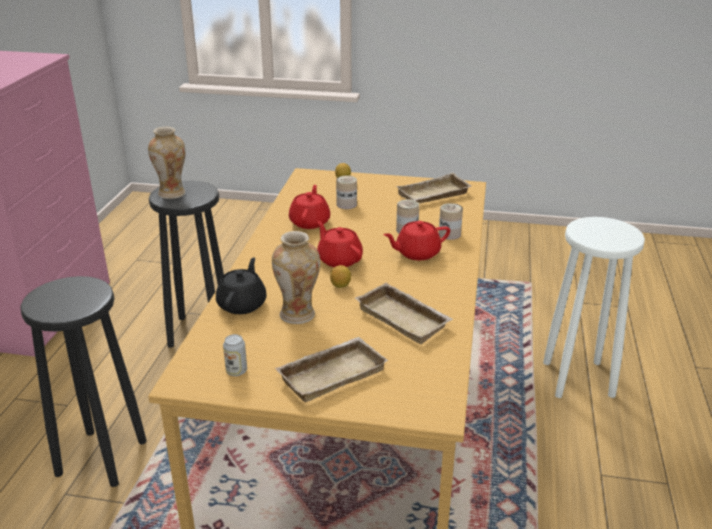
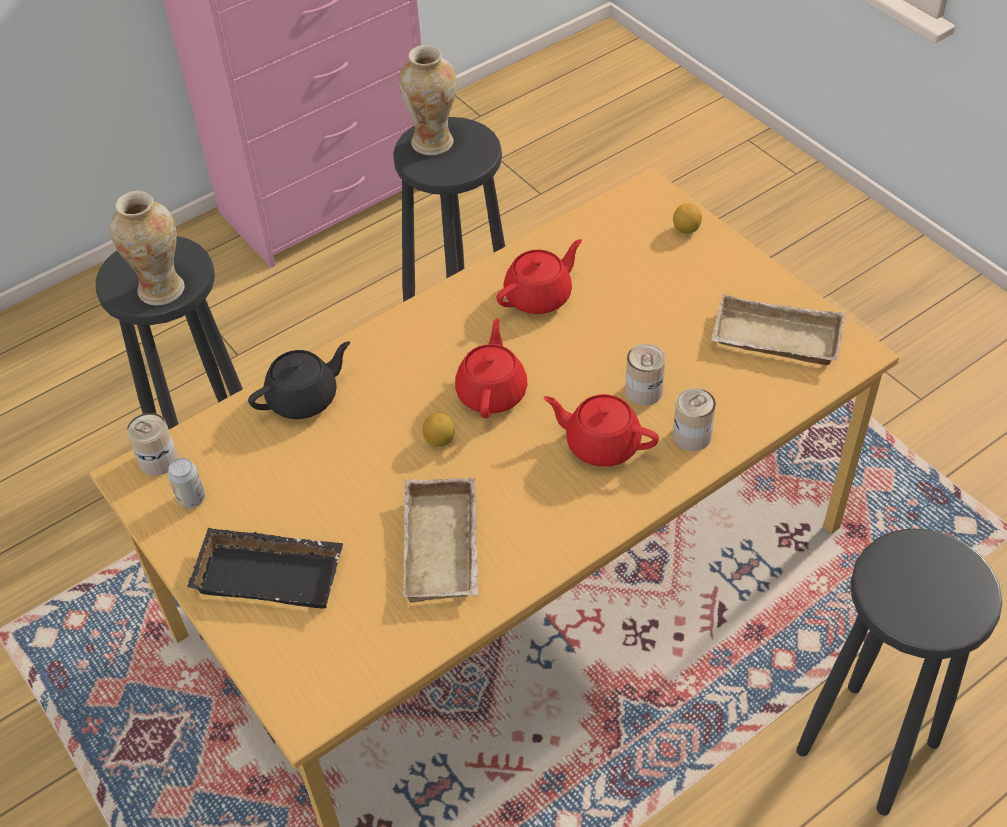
camera: 45 degrees right, 20 degrees up
(298, 315) = (339, 456): vase -> vase (162, 290)
(331, 373) = (272, 572): beige tray -> black tray
(346, 204) = (627, 288): can -> can (158, 460)
(578, 379) = (866, 748): white stool -> black stool

